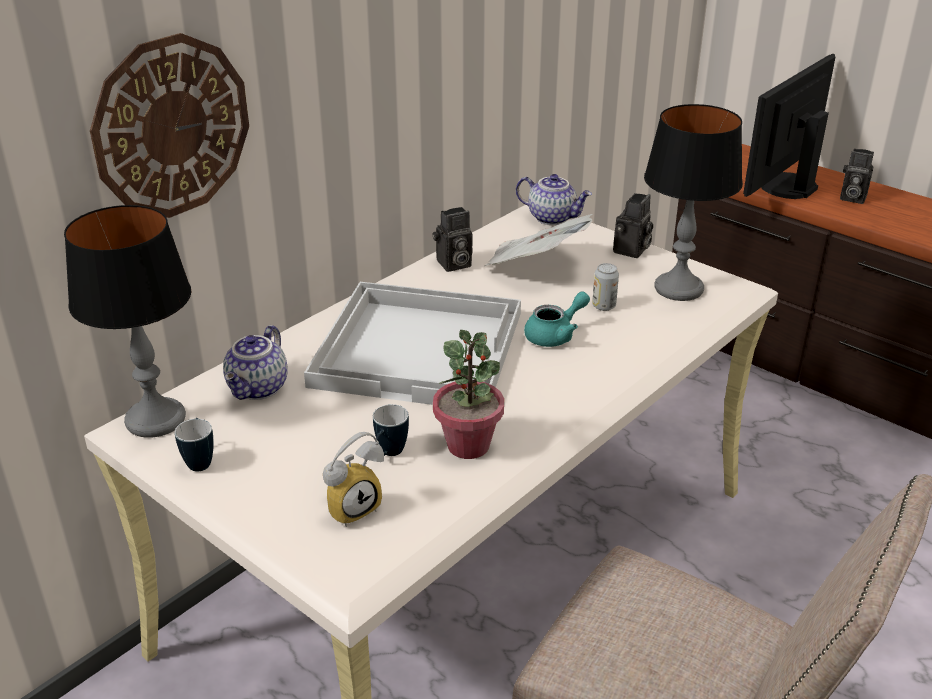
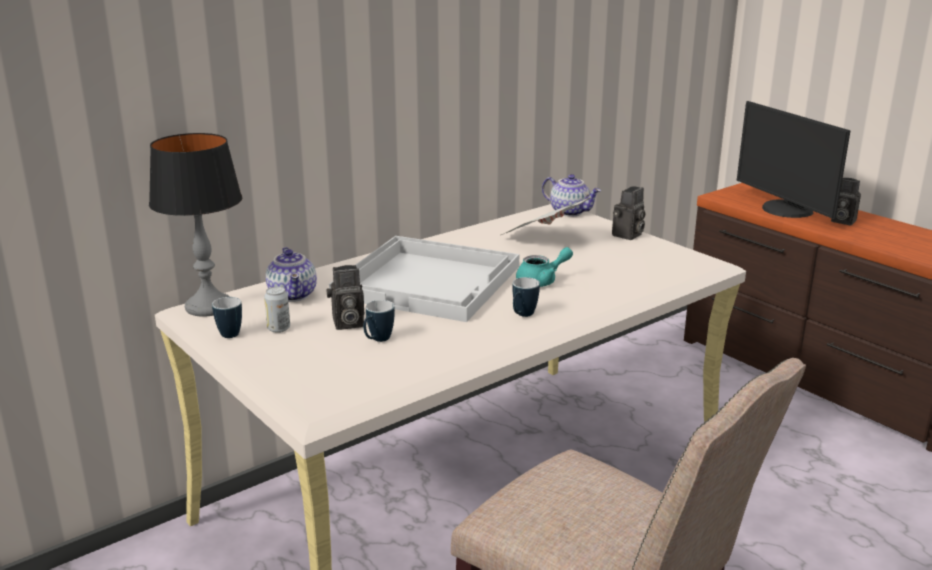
camera: 10 degrees right, 10 degrees down
(172, 127) = (247, 84): wall clock -> none
(259, 389) = (294, 295): teapot -> teapot turned 45 degrees counterclockwise
(352, 506) = (335, 368): alarm clock -> none
(453, 265) = (477, 234): camera -> camera (346, 324)
(468, 445) = (443, 340): potted plant -> none
(550, 394) = (522, 315): none -> mug
(604, 306) = (590, 267): can -> can (278, 329)
(678, 288) = (657, 260): table lamp -> none
(785, 186) = (785, 210): monitor -> monitor turned 75 degrees counterclockwise

